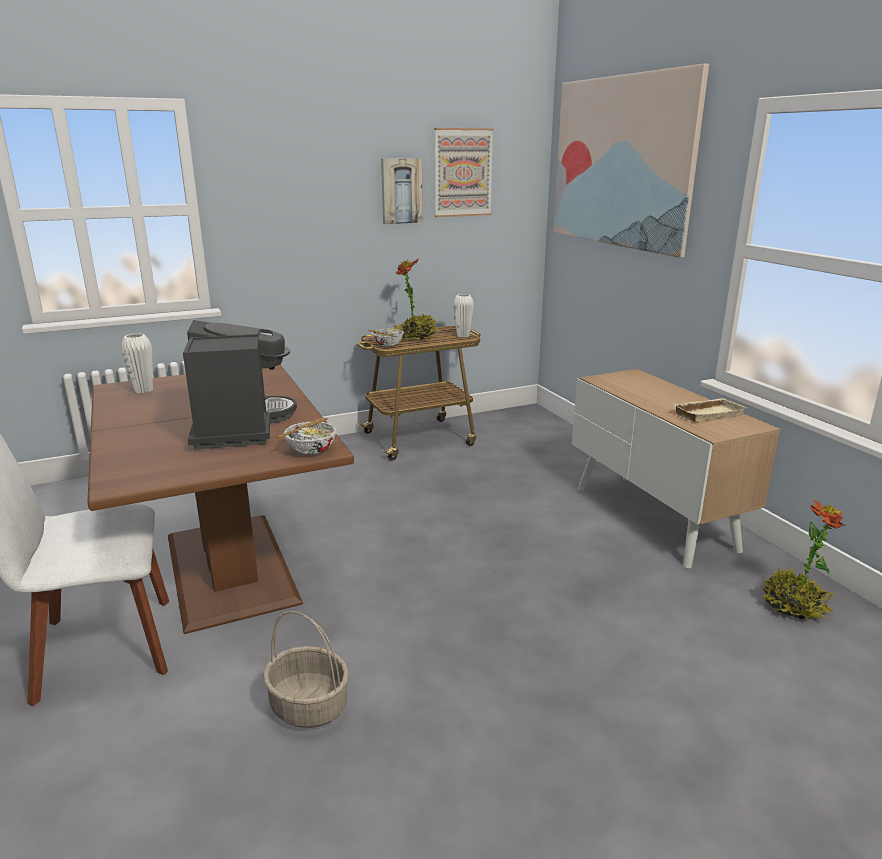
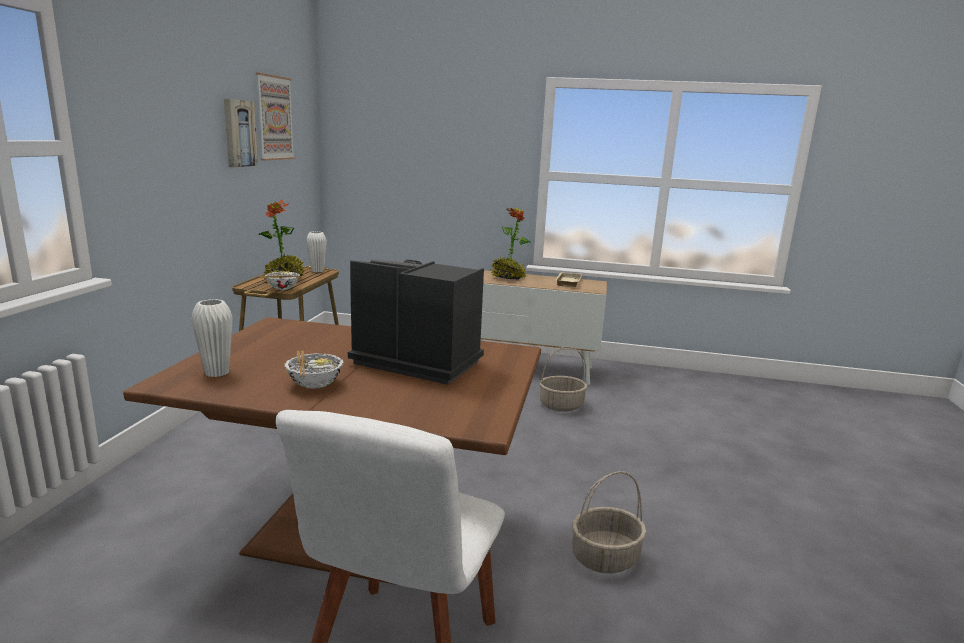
camera: 55 degrees left, 5 degrees down
(311, 450) = (514, 354): bowl -> bowl (314, 384)
(596, 570) = (561, 405): none -> basket
(621, 162) = (415, 115): picture -> none
(793, 606) = (649, 380): potted plant -> potted plant (508, 278)

